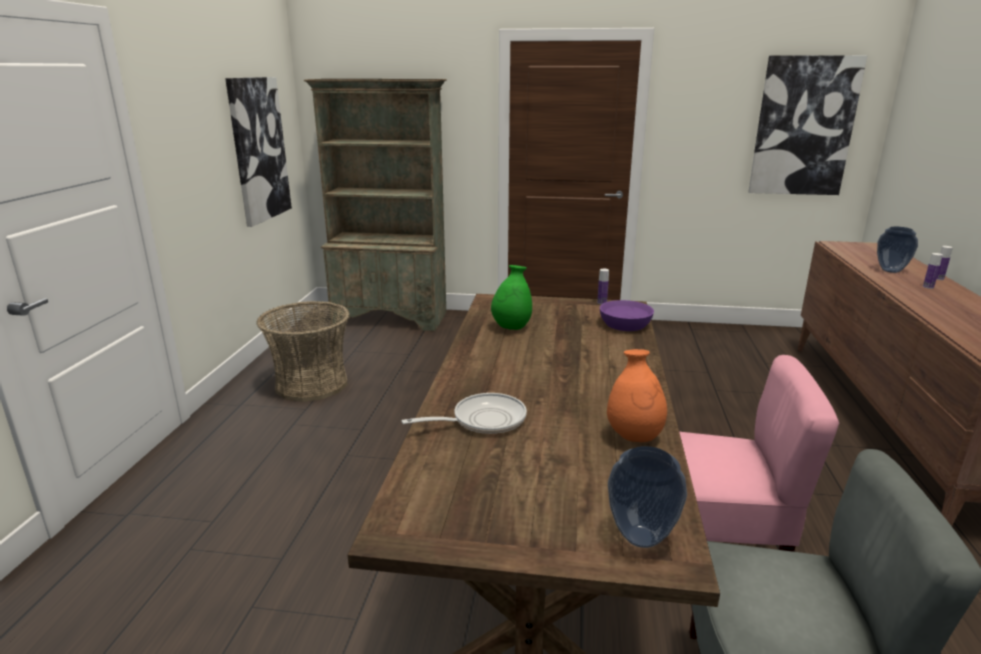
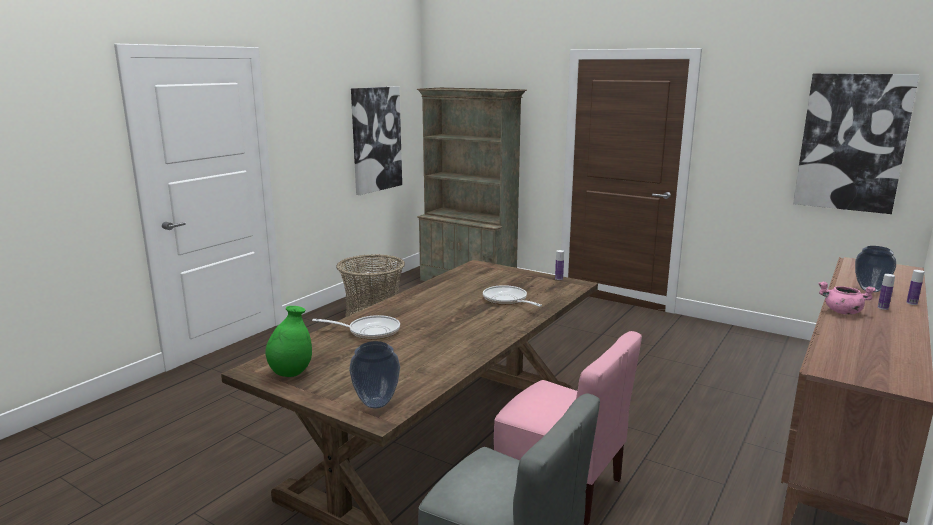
camera: 25 degrees right, 5 degrees down
(511, 327) = (465, 284): green vase -> green vase (291, 373)
(586, 340) = (507, 300): none -> frying pan
(624, 324) = (552, 295): purple bowl -> none
(634, 437) = (450, 358): orange vase -> none
(909, 297) = (842, 312): none -> pink cooking pot

